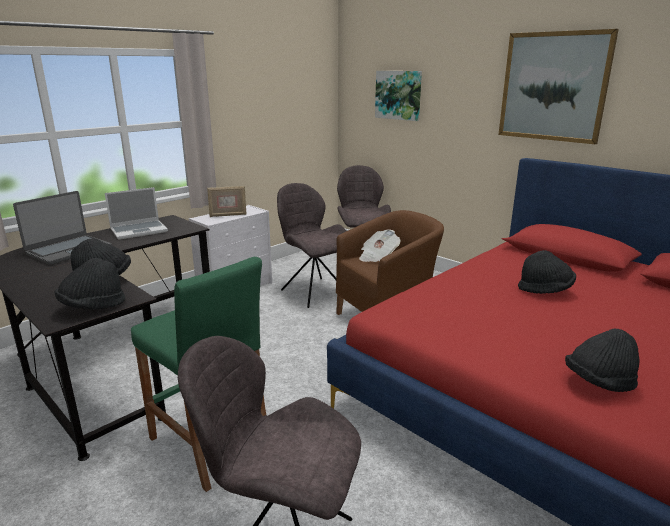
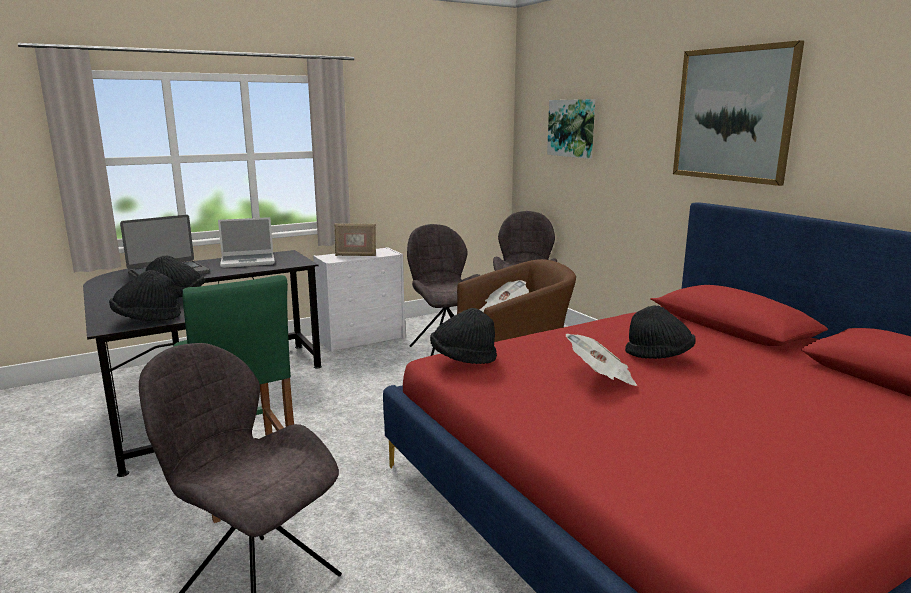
camera: 15 degrees right, 5 degrees down
(521, 315) = (601, 377): none -> newspaper
(598, 382) = (629, 452): black hat -> black hat (463, 358)

